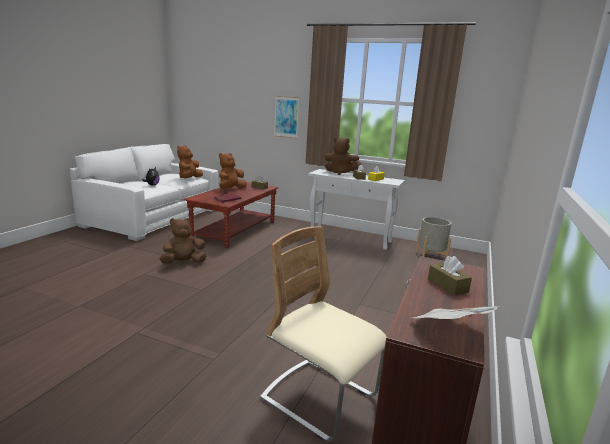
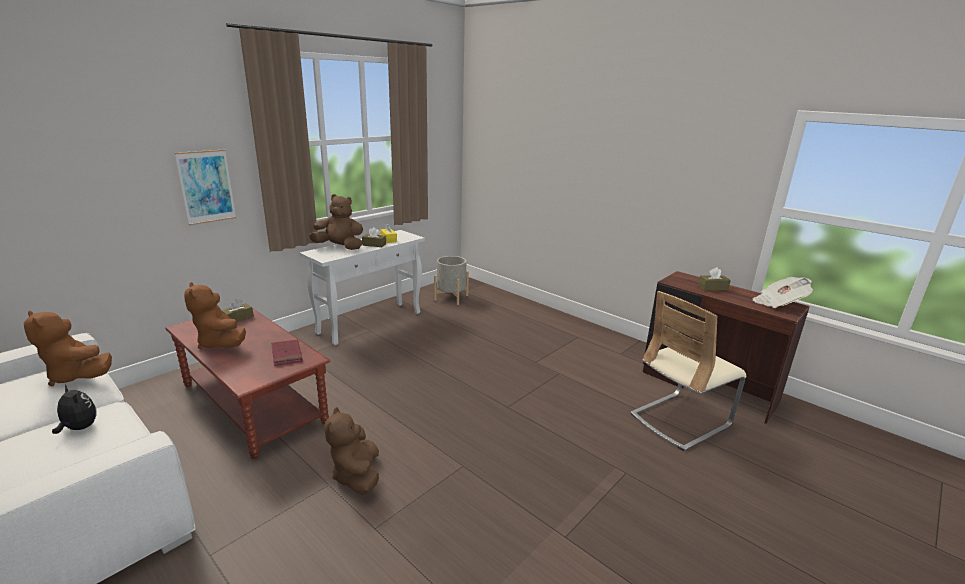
camera: 70 degrees left, 5 degrees up
(340, 173) = (340, 247): brown plush toy -> brown plush toy turned 120 degrees counterclockwise

